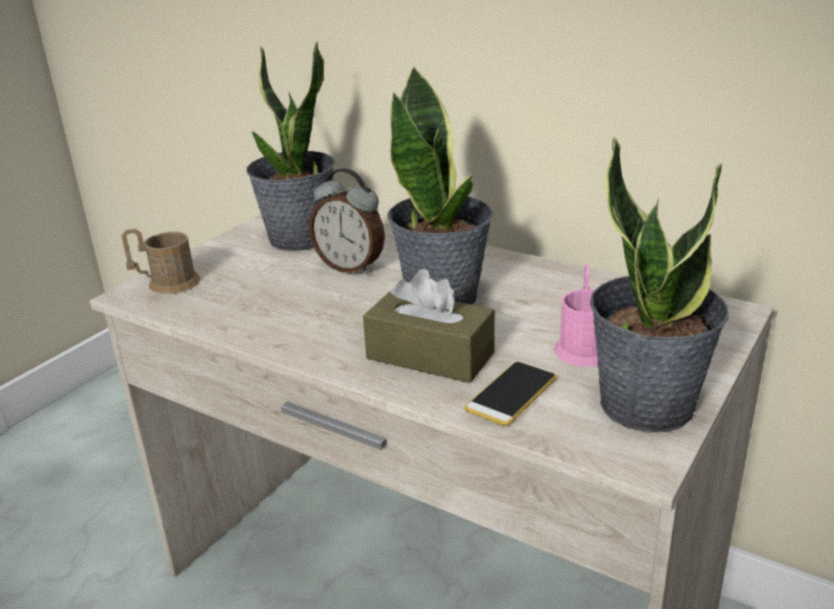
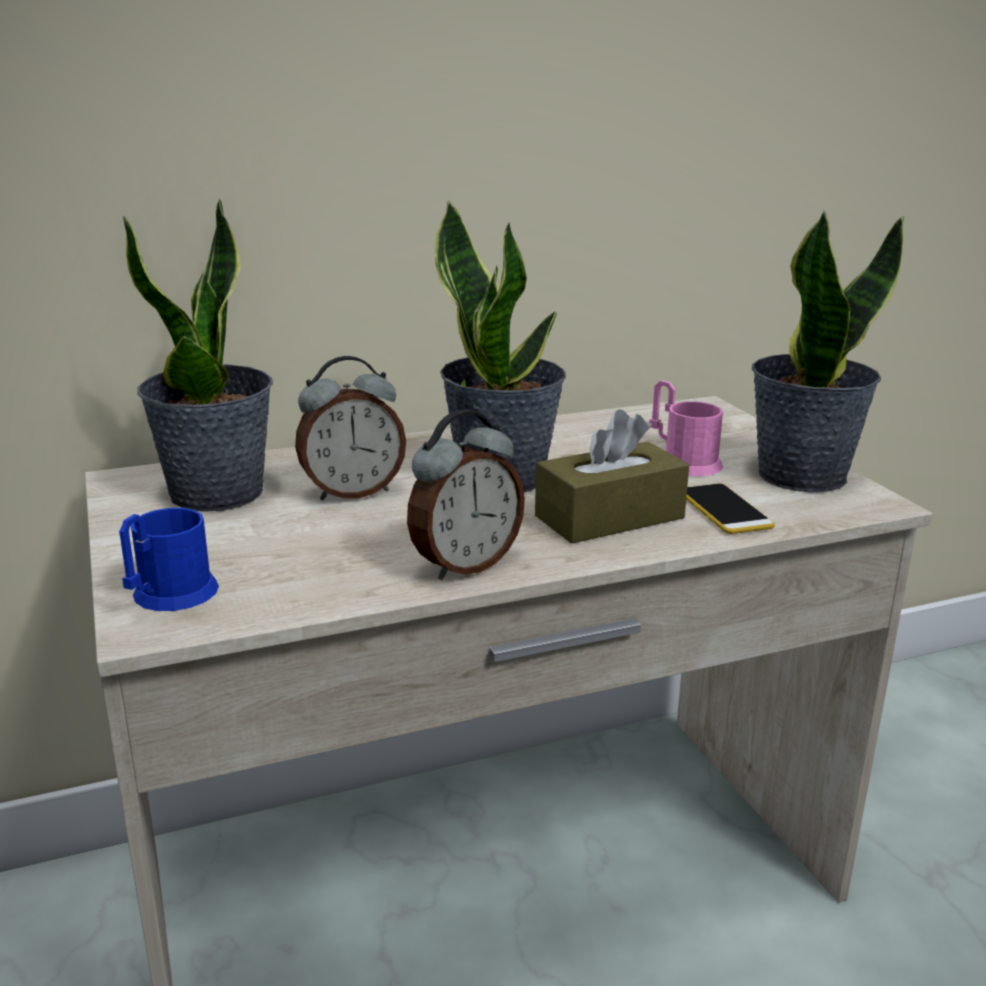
camera: 55 degrees left, 5 degrees down
(166, 283) = (168, 596): brown mug -> blue mug
(291, 338) = (464, 565): none -> alarm clock

